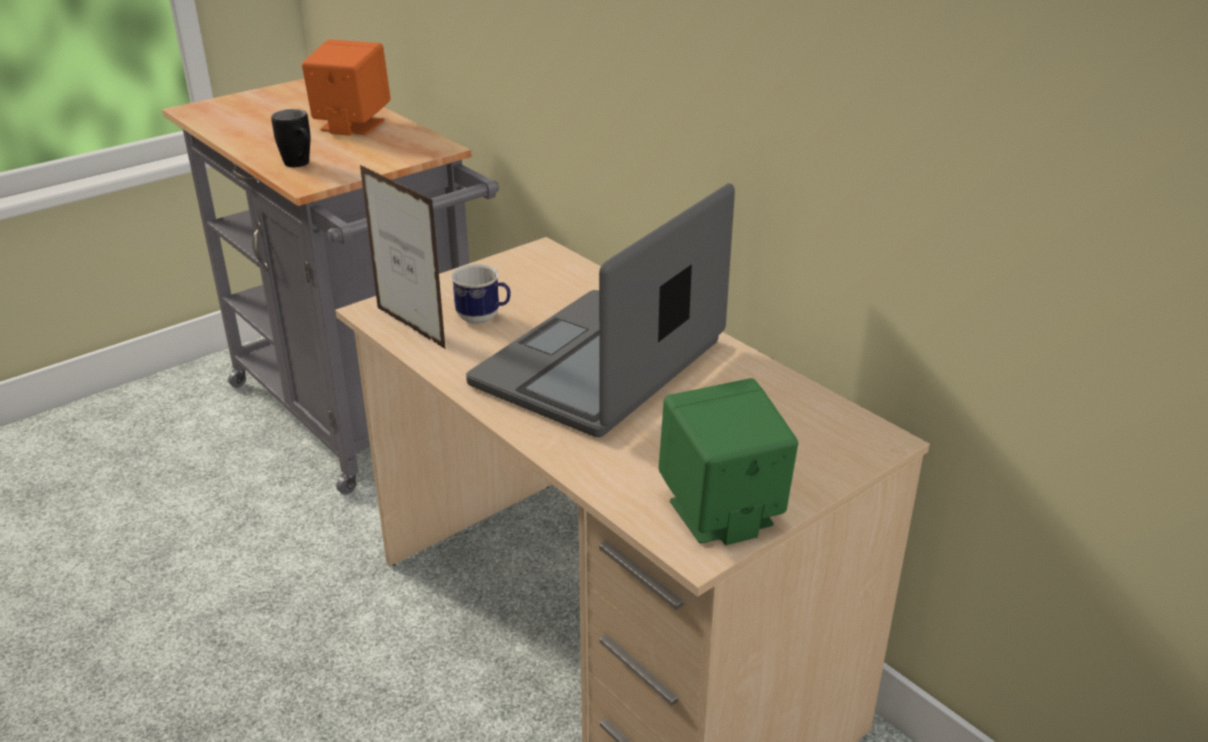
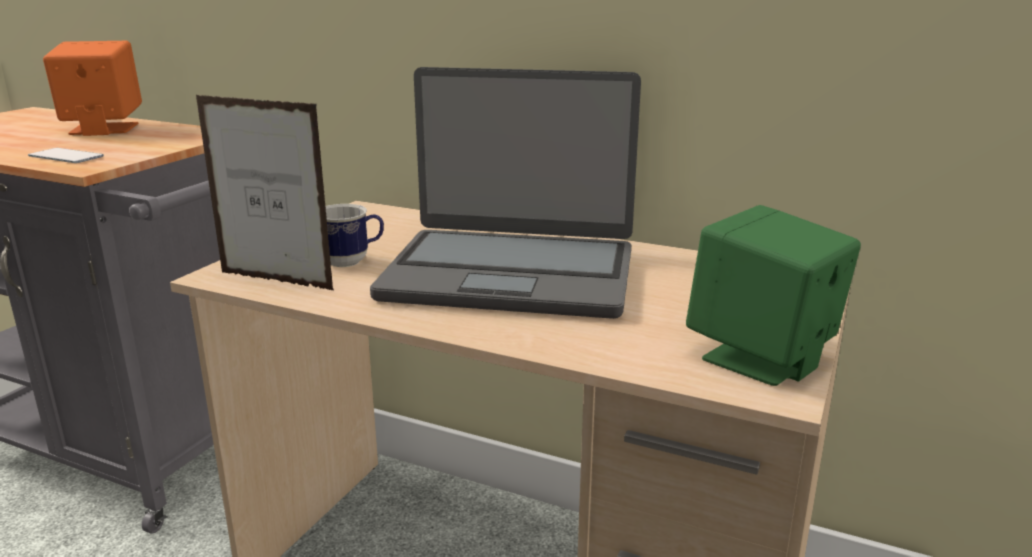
camera: 25 degrees left, 10 degrees down
(300, 165) = (66, 156): black mug -> phone
(601, 365) = (510, 274): laptop -> laptop turned 90 degrees counterclockwise

